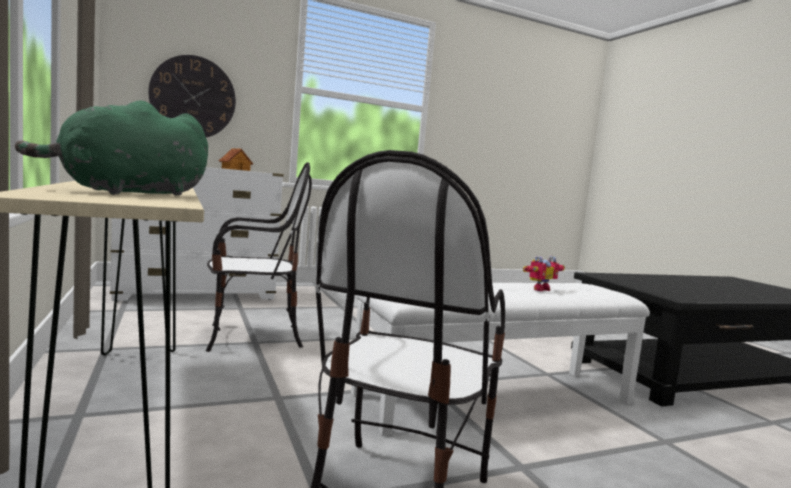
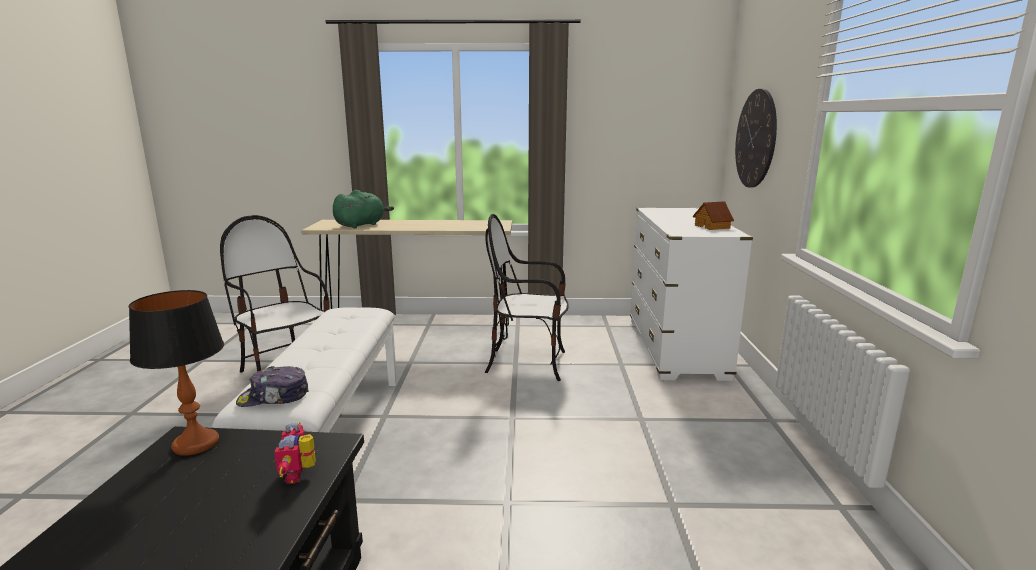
camera: 115 degrees right, 10 degrees up
(129, 193) = (361, 225): green plush toy -> green plush toy turned 60 degrees clockwise
(253, 337) = (528, 363): chair -> chair turned 90 degrees clockwise
(538, 289) = (308, 361): toy robot -> toy robot (300, 474)
(598, 289) = (274, 398): none -> cap
(669, 294) = (195, 444): none -> table lamp

